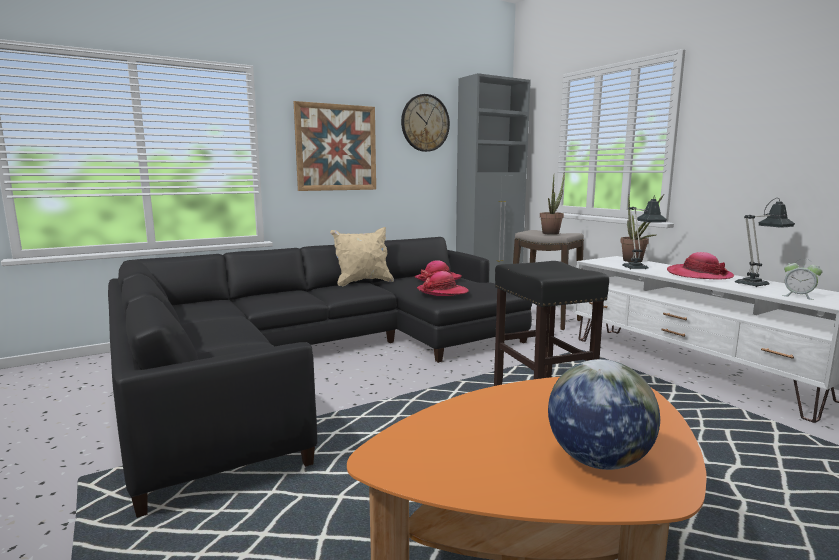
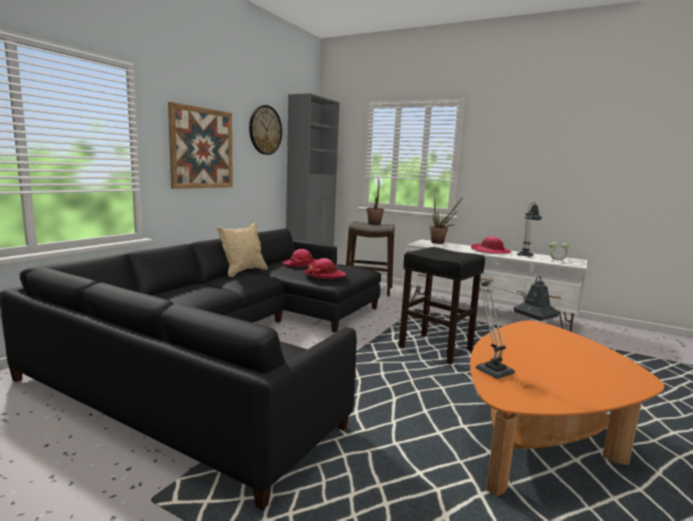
camera: 30 degrees left, 0 degrees up
(598, 460) = (595, 370): globe -> none
(637, 269) = (452, 249): table lamp -> table lamp (502, 375)

